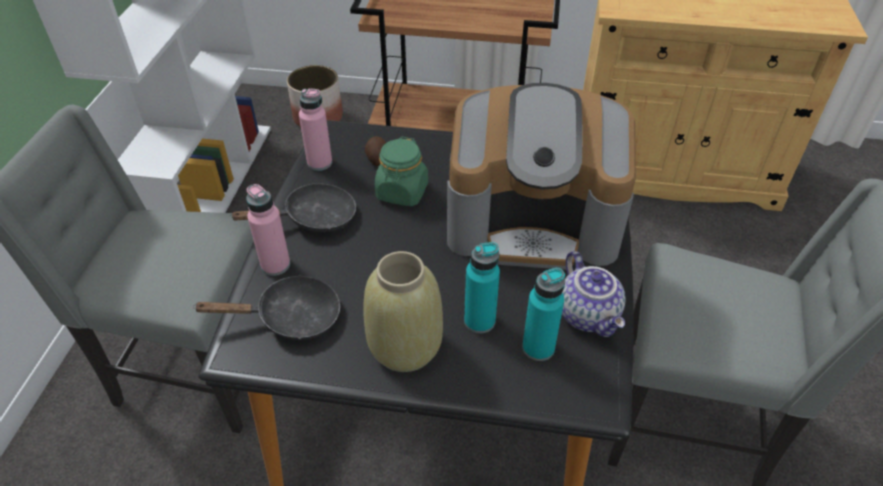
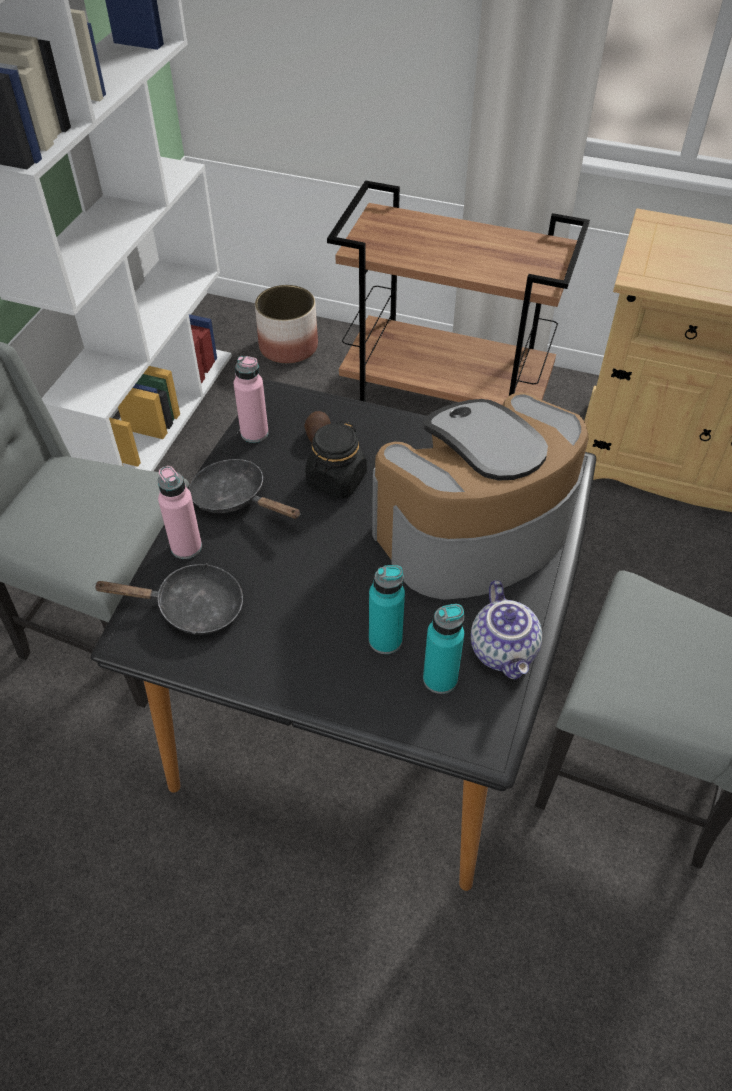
camera: 10 degrees right, 5 degrees up
(313, 218) = (235, 498): black frying pan -> black frying pan turned 135 degrees counterclockwise
(402, 192) = (336, 480): green jar -> black jar
(404, 348) = (300, 658): beige vase -> none
(533, 221) = (473, 533): coffee machine -> coffee machine turned 135 degrees clockwise

